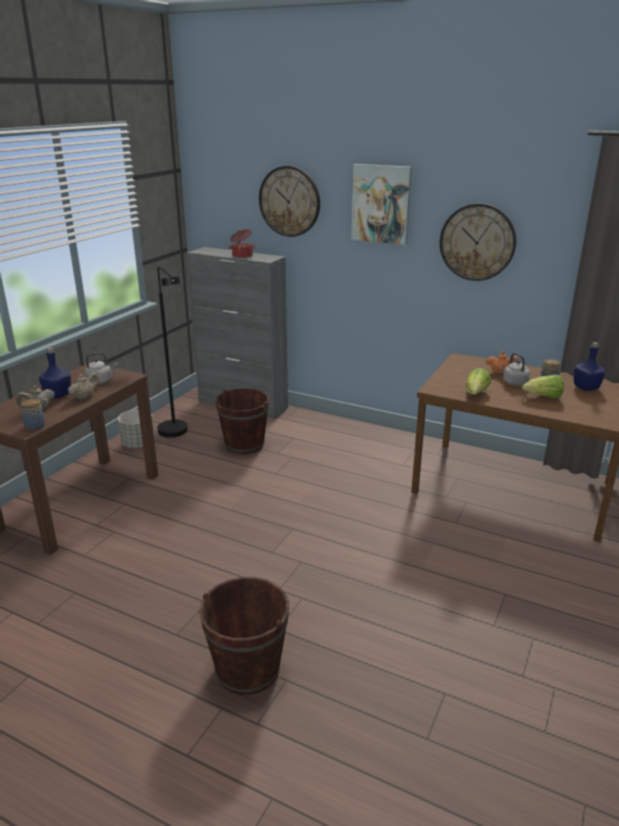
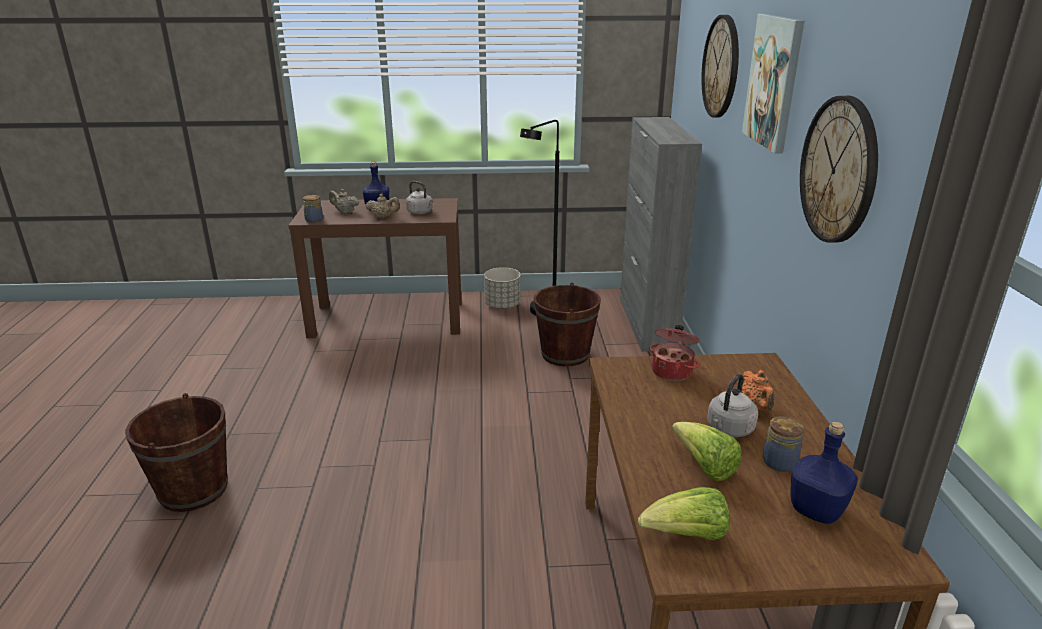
camera: 60 degrees right, 0 degrees up
(242, 256) = (663, 132): cooking pot -> cooking pot (672, 371)
(476, 394) = (637, 401): lettuce -> lettuce (686, 535)

